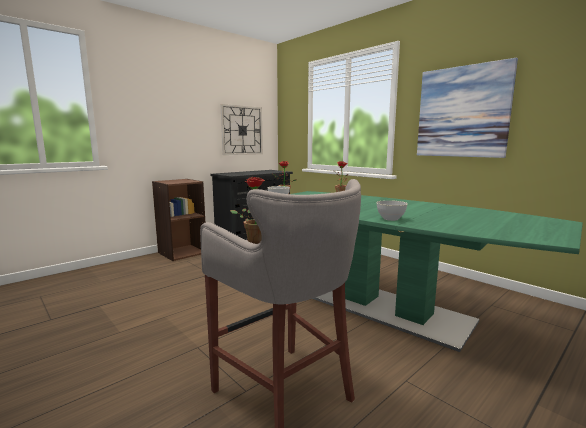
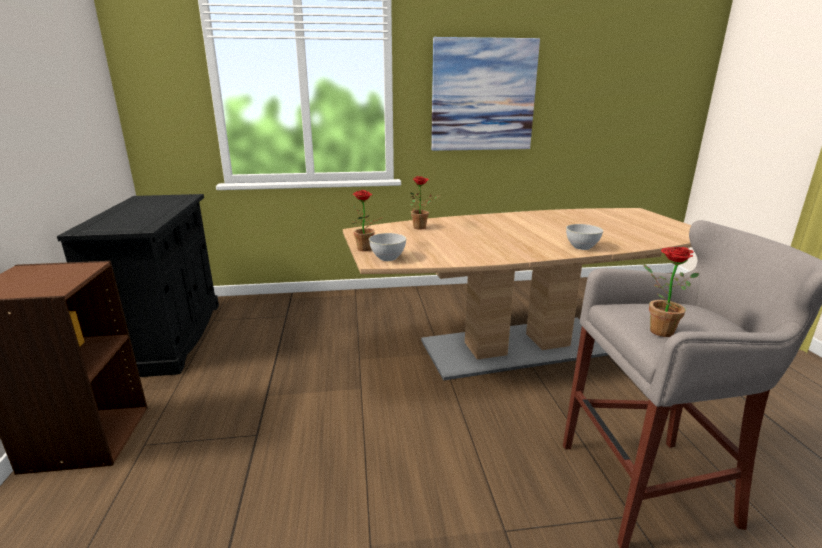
camera: 55 degrees left, 10 degrees up
(242, 130) = (73, 119): wall clock -> none
(386, 308) = (516, 347): green dining table -> brown dining table

